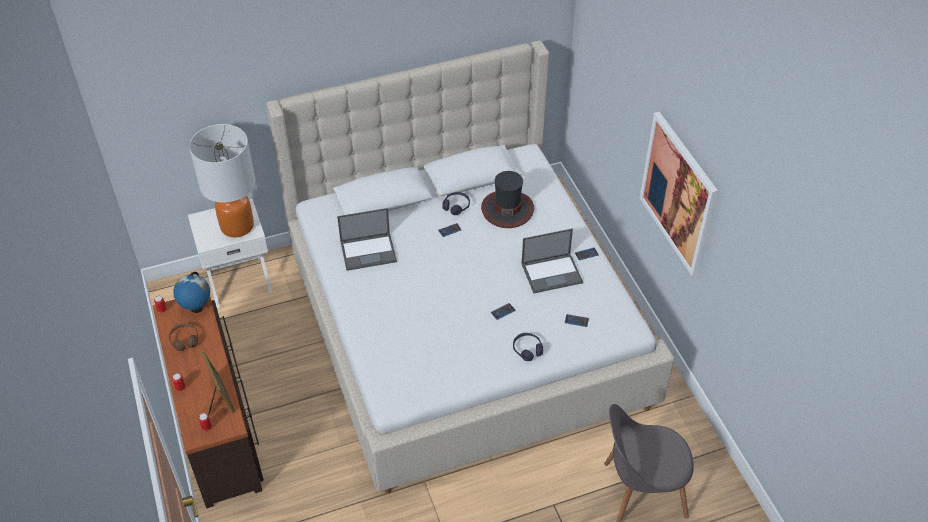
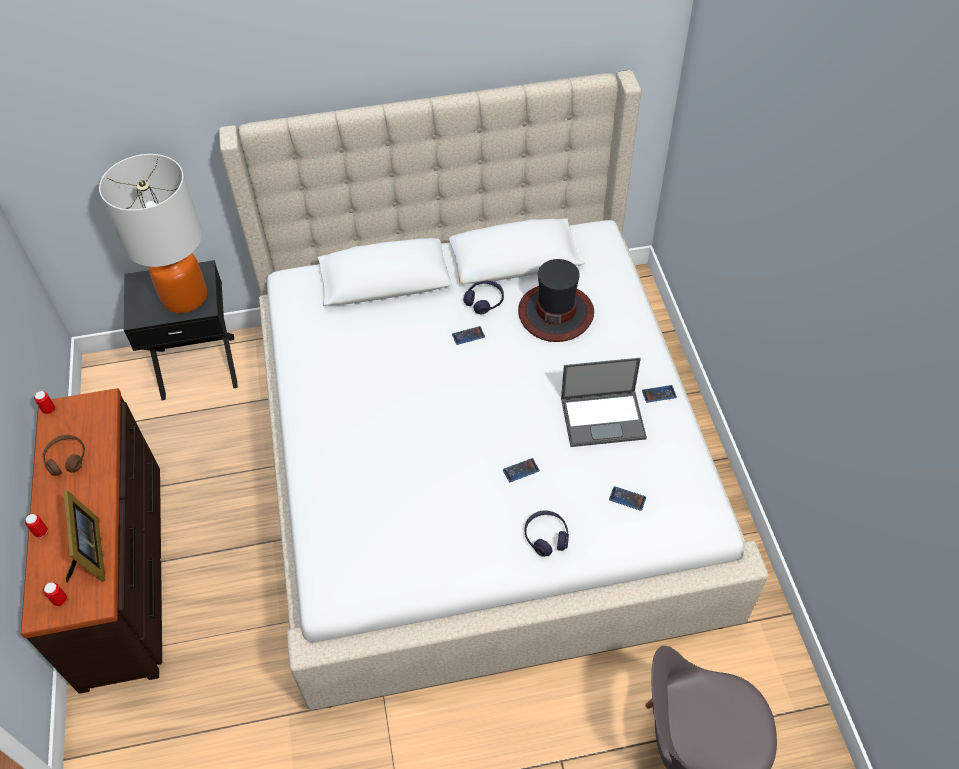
camera: 10 degrees right, 5 degrees up
(196, 308) = (95, 413): globe -> none
(239, 280) = (198, 365): white nightstand -> black nightstand
(369, 251) = (349, 355): laptop -> none
(678, 193) = (808, 328): picture -> none

